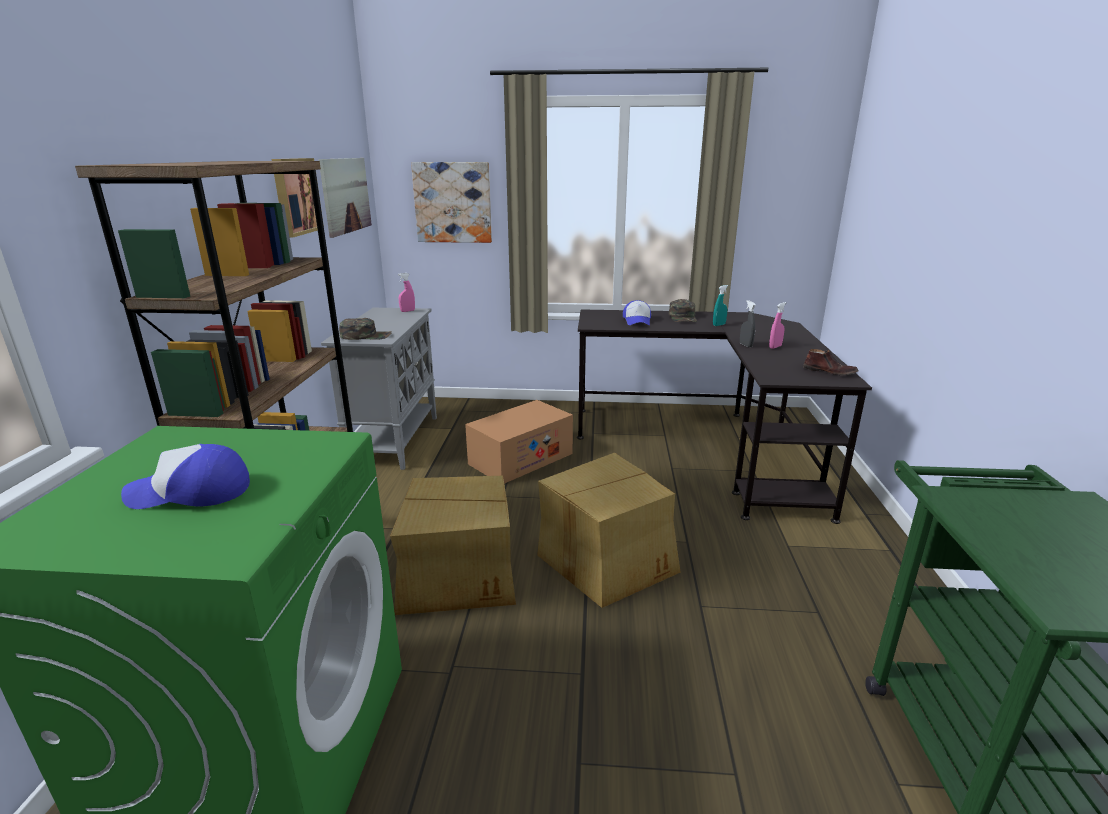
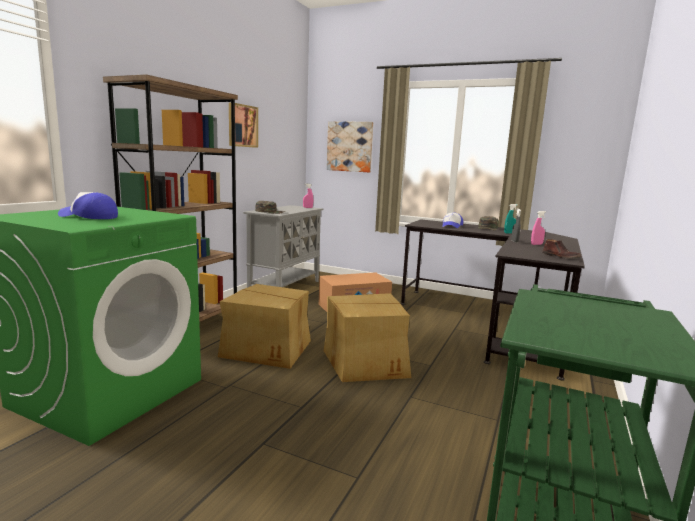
camera: 20 degrees right, 10 degrees down
(346, 195) = (282, 135): picture -> none

